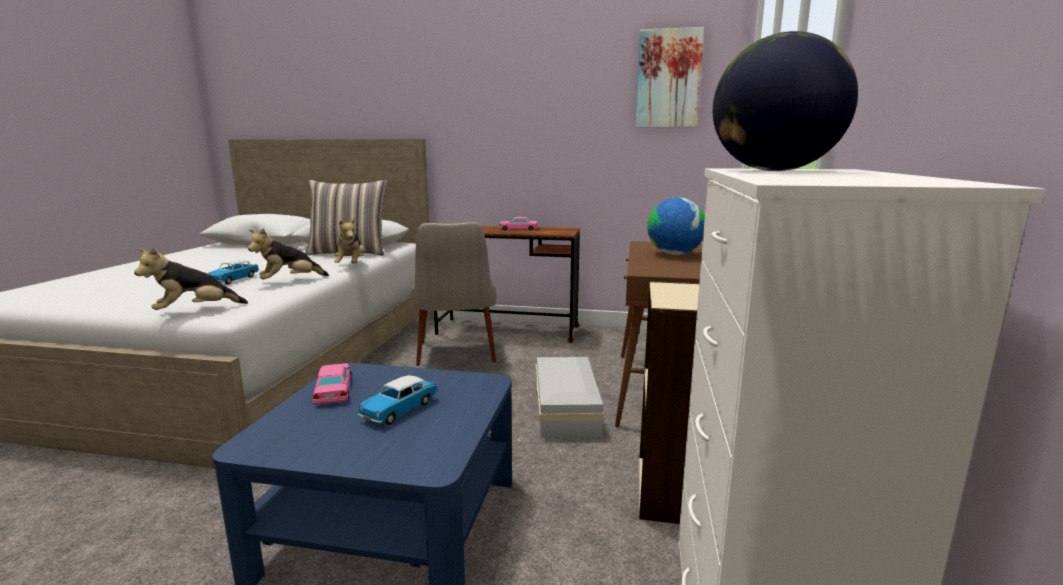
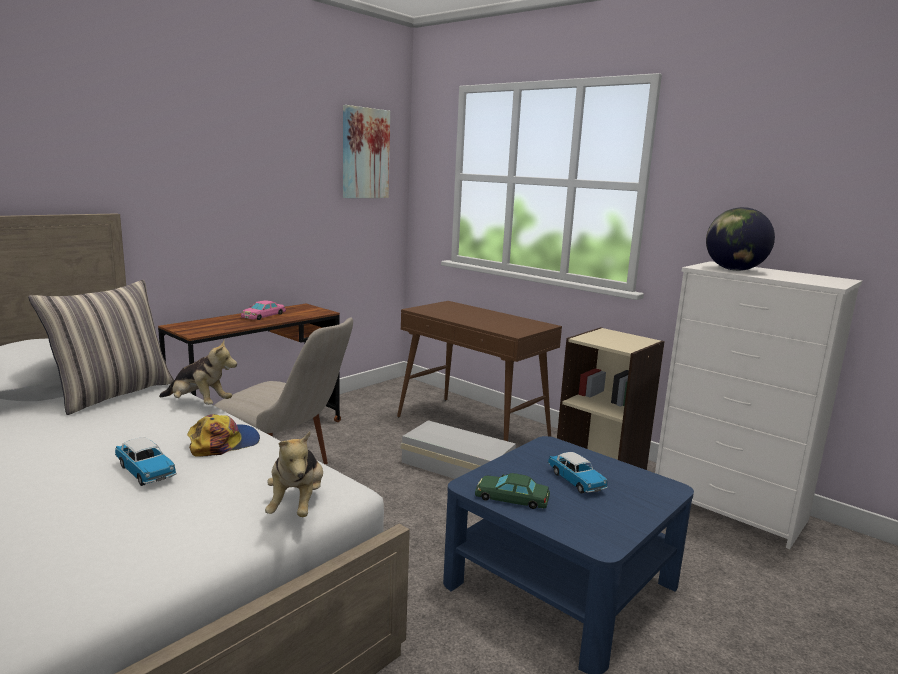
camera: 60 degrees left, 0 degrees up
(289, 281) = (224, 443): plush toy -> cap
(333, 389) = (511, 497): pink toy car -> green toy car
(674, 254) = (471, 315): globe -> none

